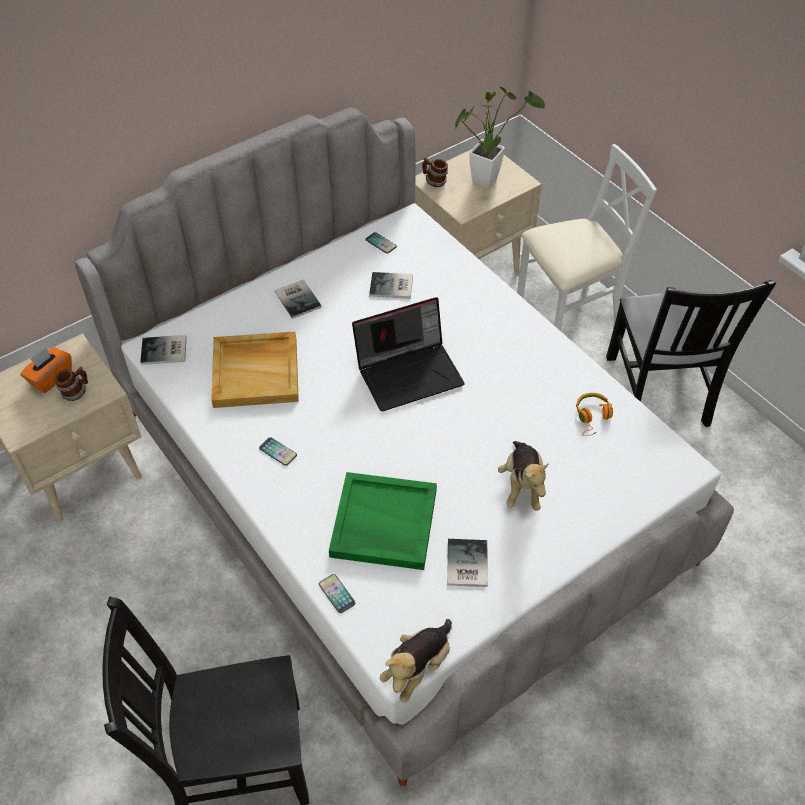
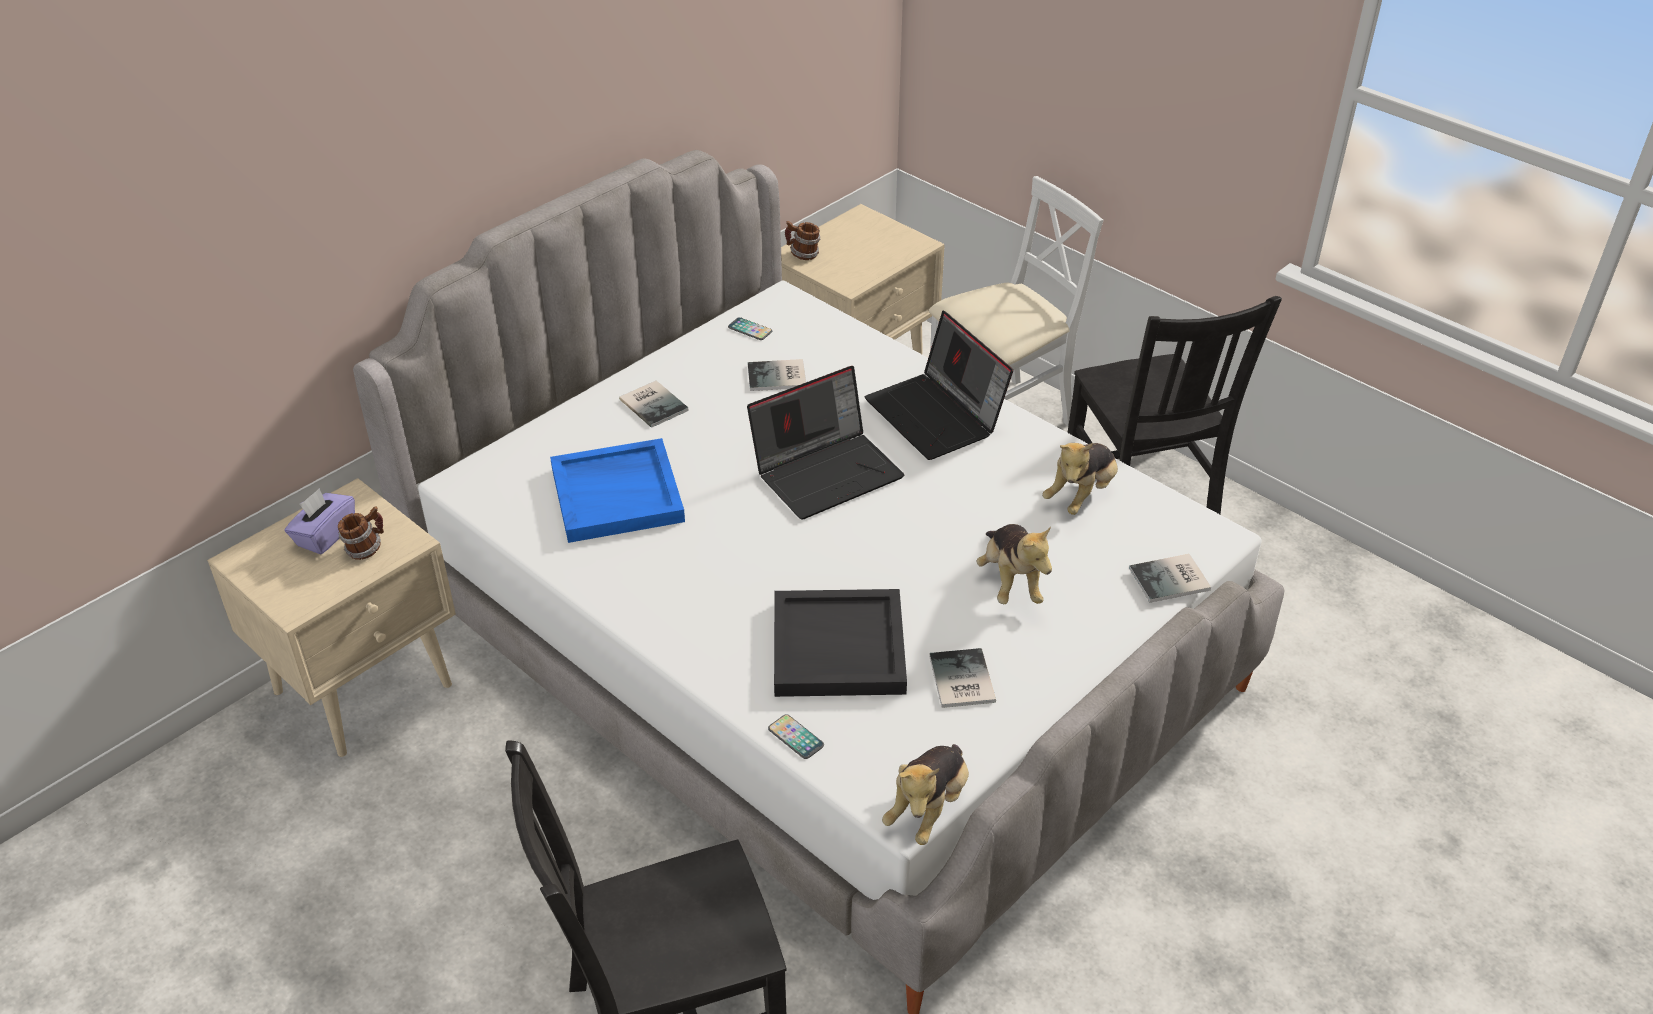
camera: 10 degrees left, 10 degrees down
(50, 377) = (325, 535): orange tissue box -> purple tissue box
(165, 351) = (483, 484): book -> book (1172, 580)
(256, 371) = (618, 494): beige tray -> blue tray
(278, 452) = (672, 583): phone -> none
(383, 523) = (837, 648): green tray -> black tray
(488, 178) = (872, 244): potted plant -> none
(501, 335) = (937, 416): none -> laptop
(592, 417) = (1081, 495): orange headphones -> plush toy

